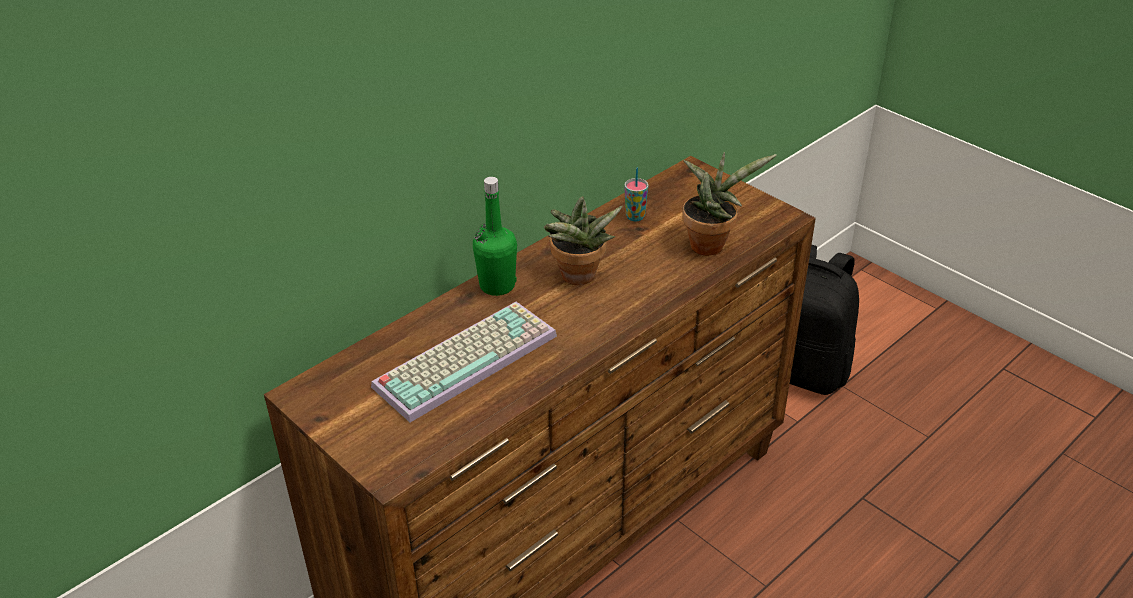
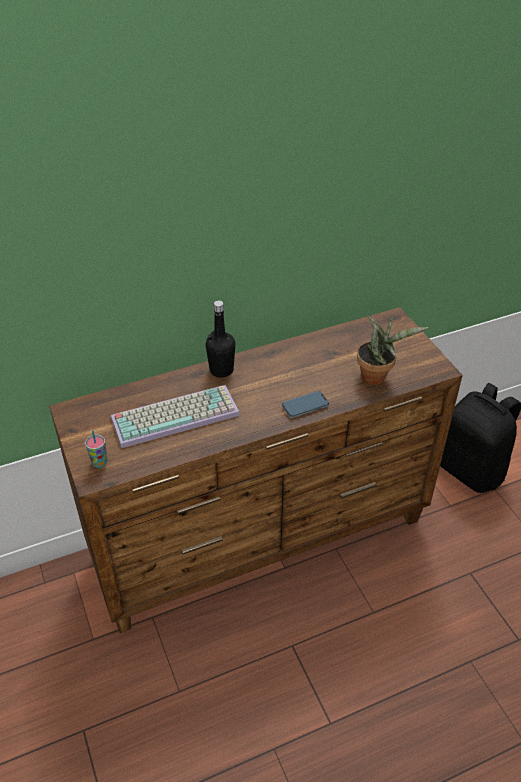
camera: 20 degrees right, 5 degrees up
(497, 285) = (221, 370): green bottle -> black bottle
(578, 278) = (275, 378): potted plant -> none
(635, 217) = (336, 343): cup -> cup (99, 463)
(639, 302) = (305, 406): none -> phone

